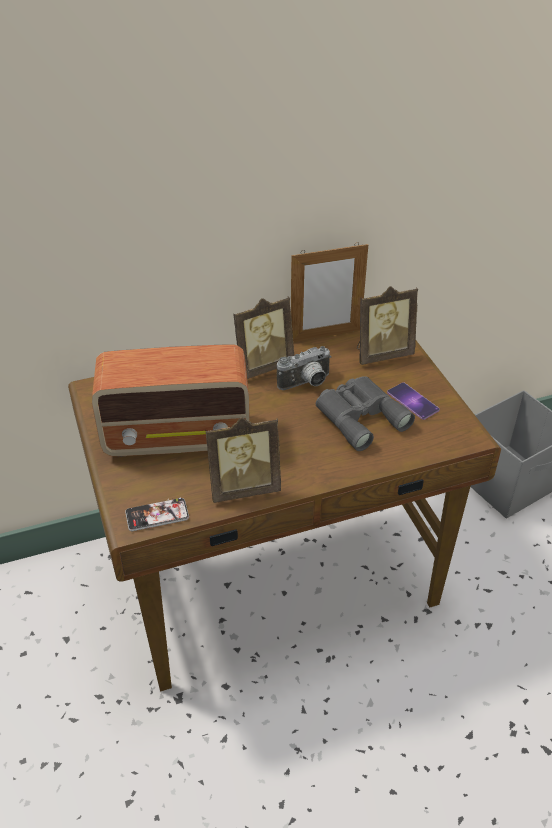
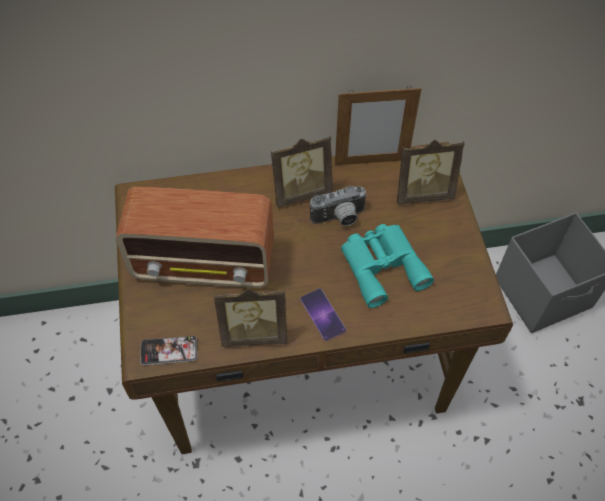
camera: 10 degrees right, 15 degrees up
(359, 416) = (382, 265): grey binoculars -> turquoise binoculars
(412, 401) = (439, 255): phone -> phone (322, 314)

